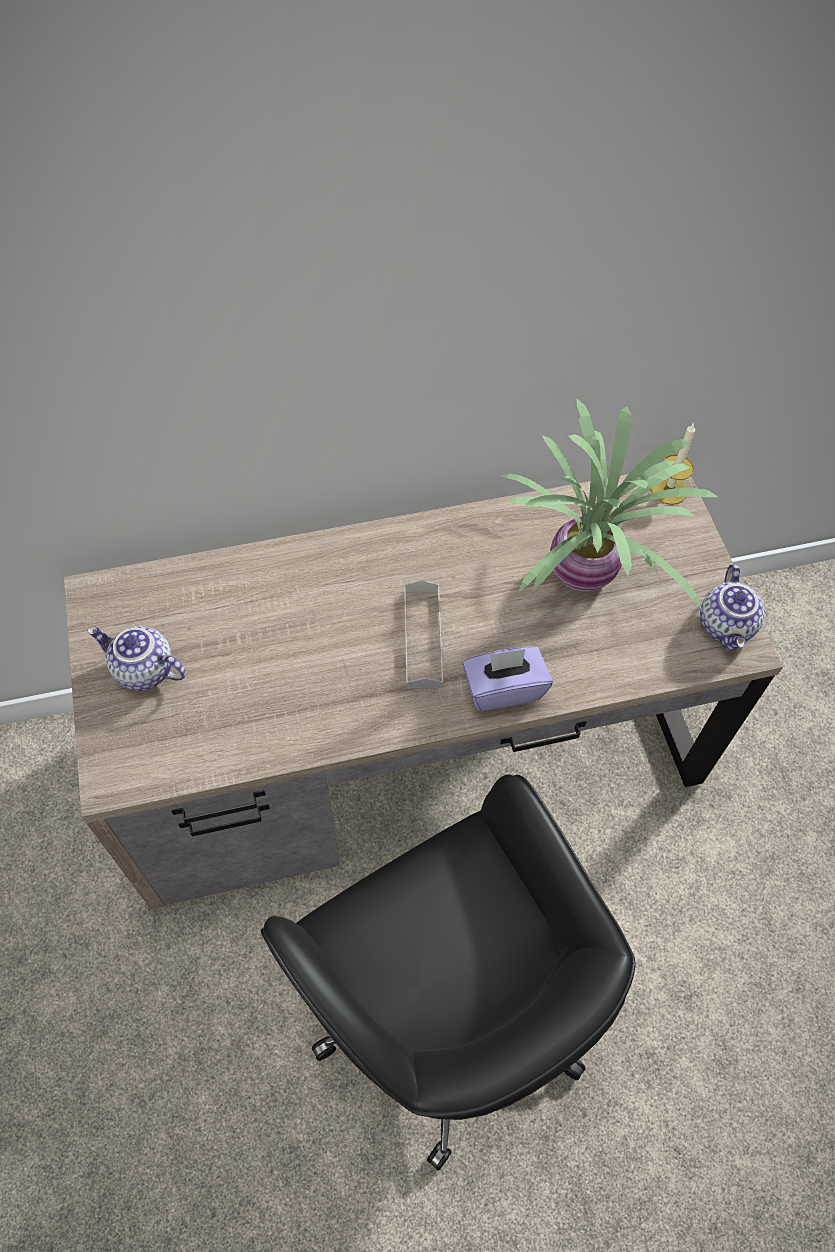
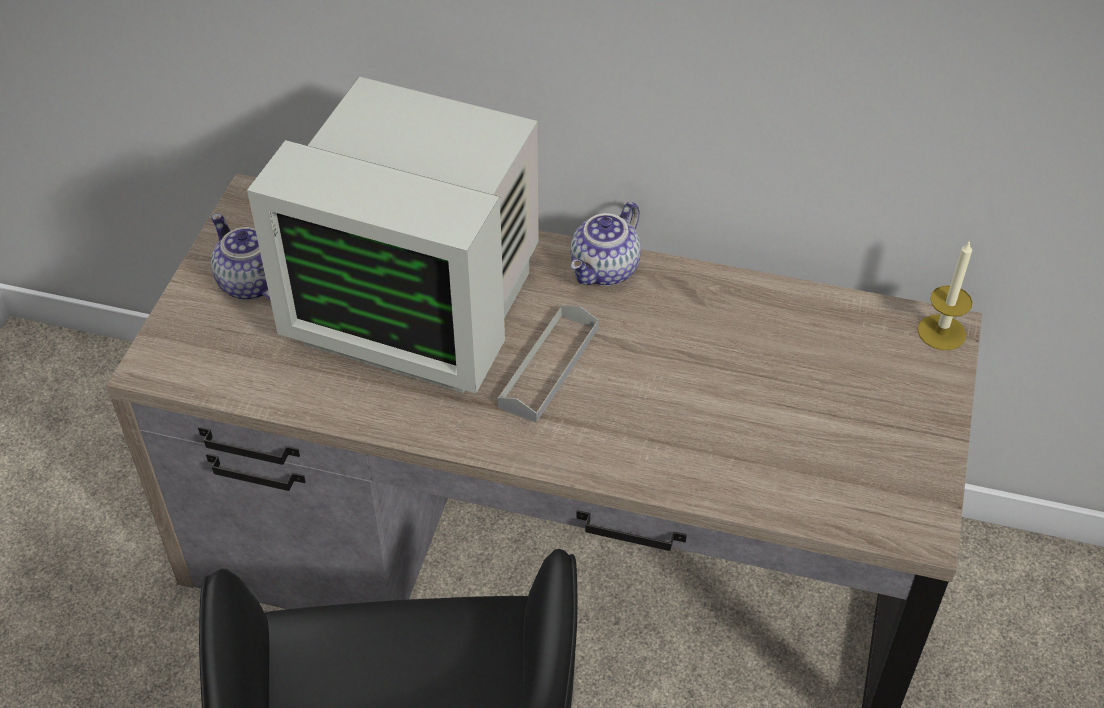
camera: 30 degrees right, 10 degrees down
(293, 631) = (419, 307): none -> monitor
(503, 688) = (602, 451): purple tissue box -> none
(583, 574) = (774, 377): potted plant -> none
(727, 626) = (913, 499): teapot -> teapot (606, 271)

